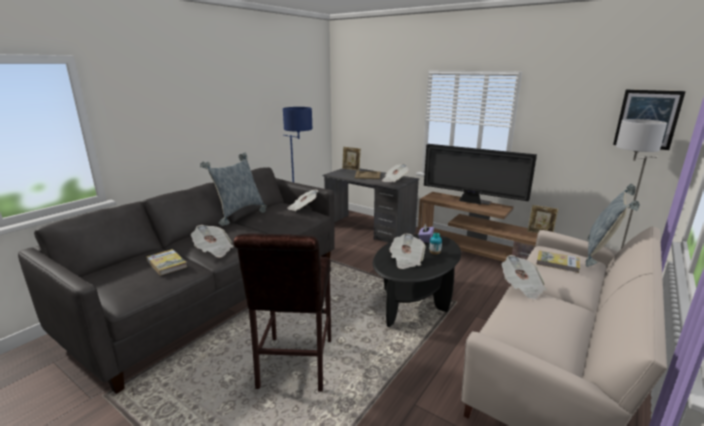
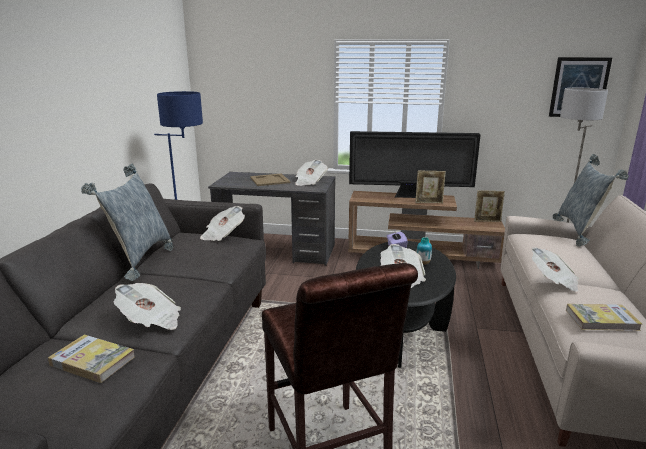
camera: 25 degrees left, 0 degrees up
(351, 169) = (239, 175): picture frame -> picture frame (429, 202)
(557, 263) = (554, 248): book -> book (601, 320)

